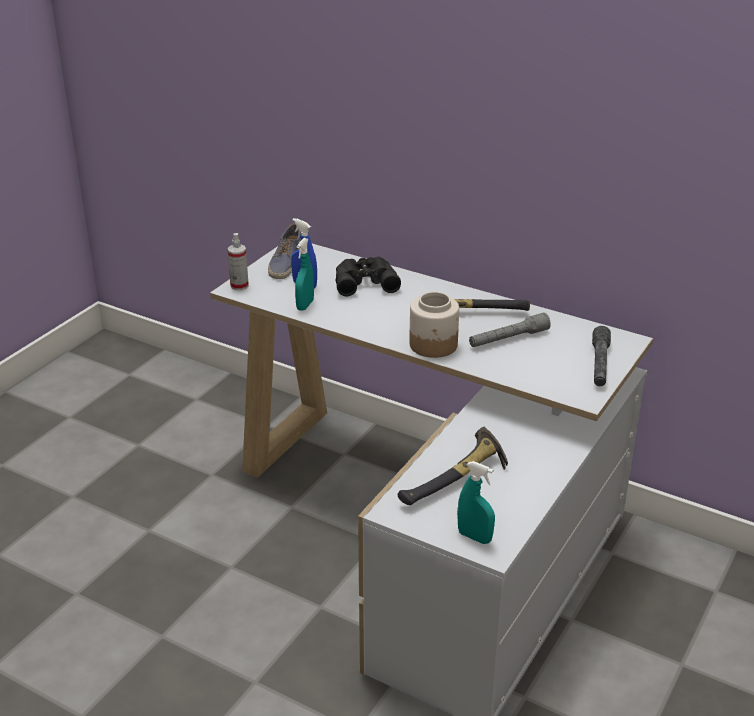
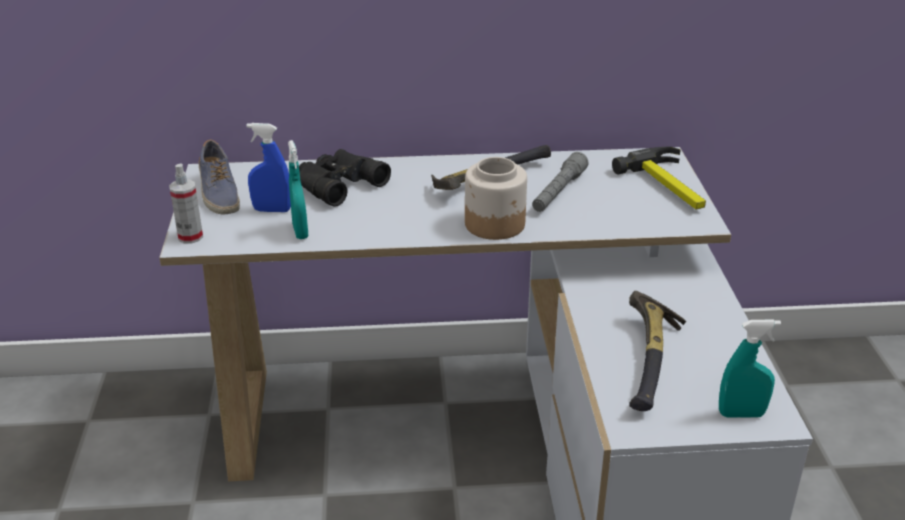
camera: 35 degrees left, 0 degrees up
(599, 364) = (670, 186): grey flashlight -> hammer

